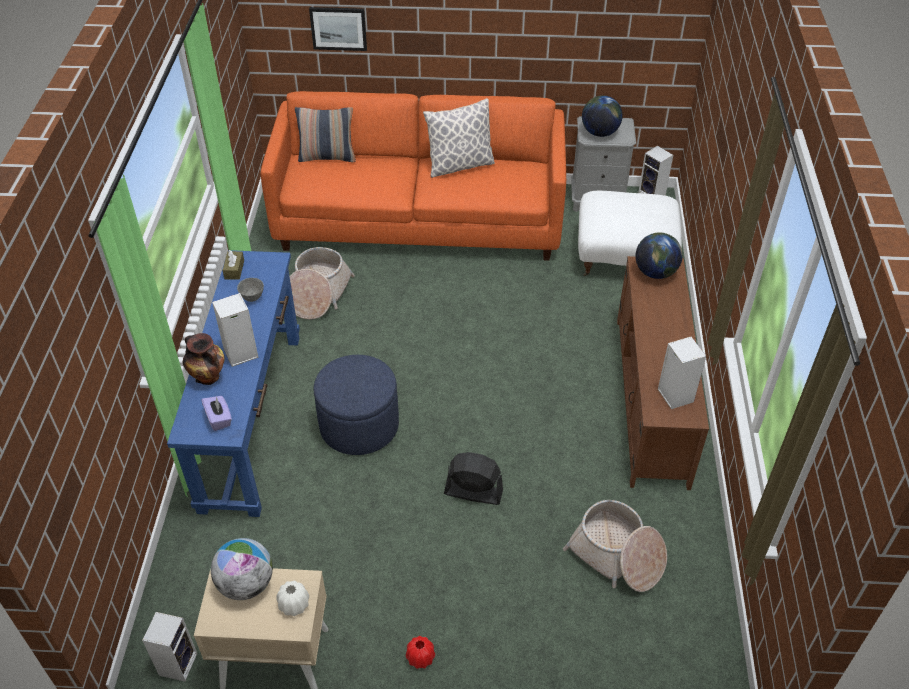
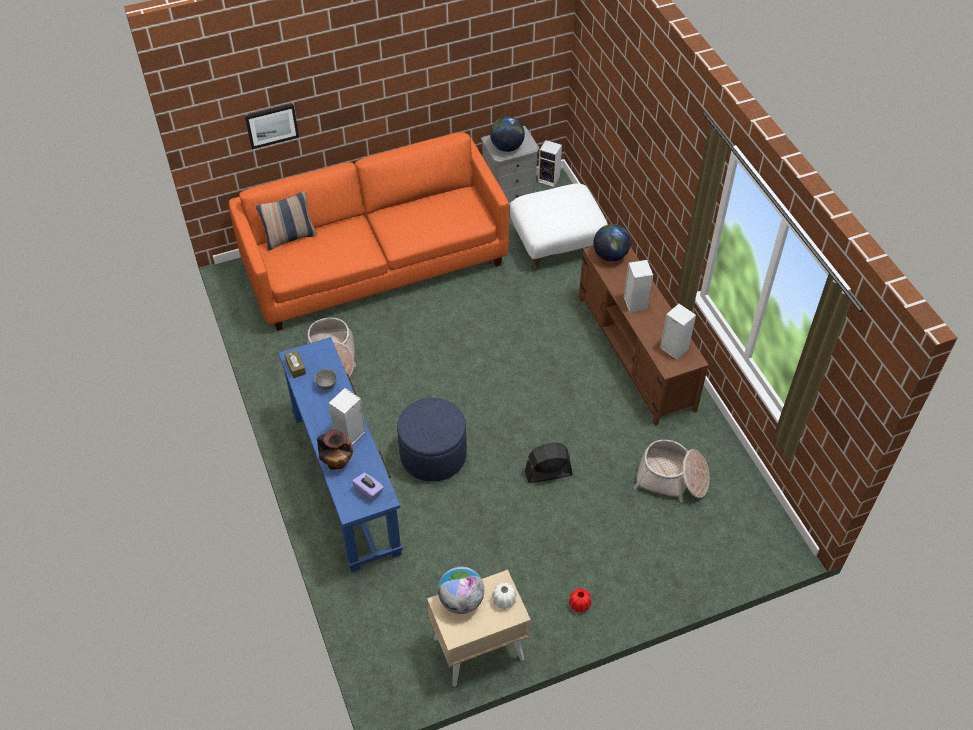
camera: 25 degrees left, 5 degrees up
(178, 662) = (411, 682): speaker -> speaker (634, 302)
(459, 165) = (406, 210): pillow -> none

